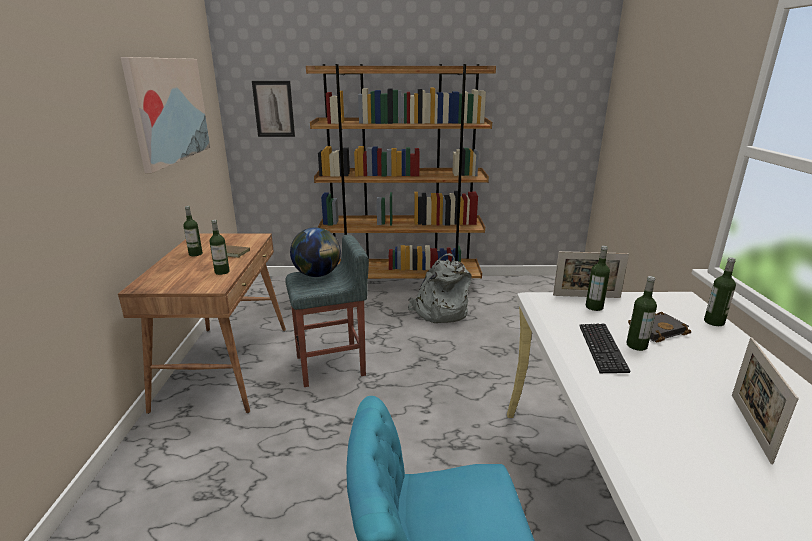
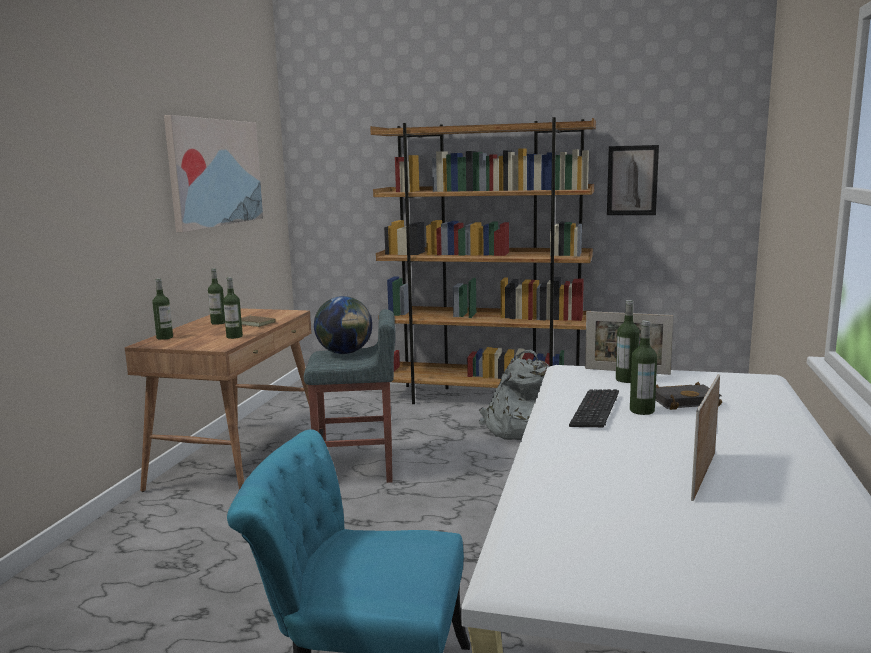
camera: 15 degrees right, 10 degrees down
(274, 109) = (342, 178): picture -> picture (632, 180)
(714, 322) = (771, 399): bottle -> bottle (164, 337)

